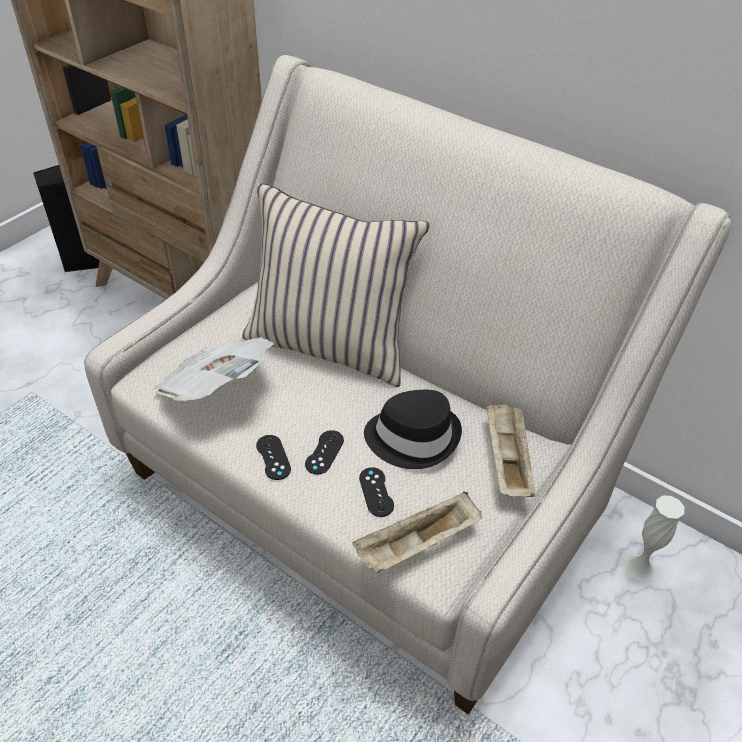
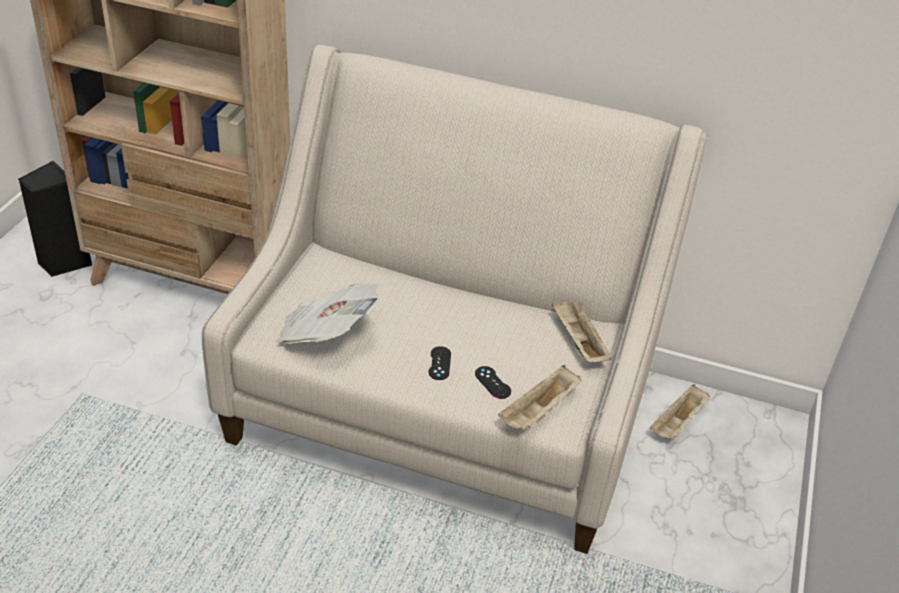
camera: 20 degrees left, 5 degrees down
(273, 457) = (401, 374): black game controller -> none
(330, 345) = (403, 283): beige pillow -> none
(413, 437) = (502, 339): black hat -> none
(639, 567) = (678, 423): white vase -> beige tray

